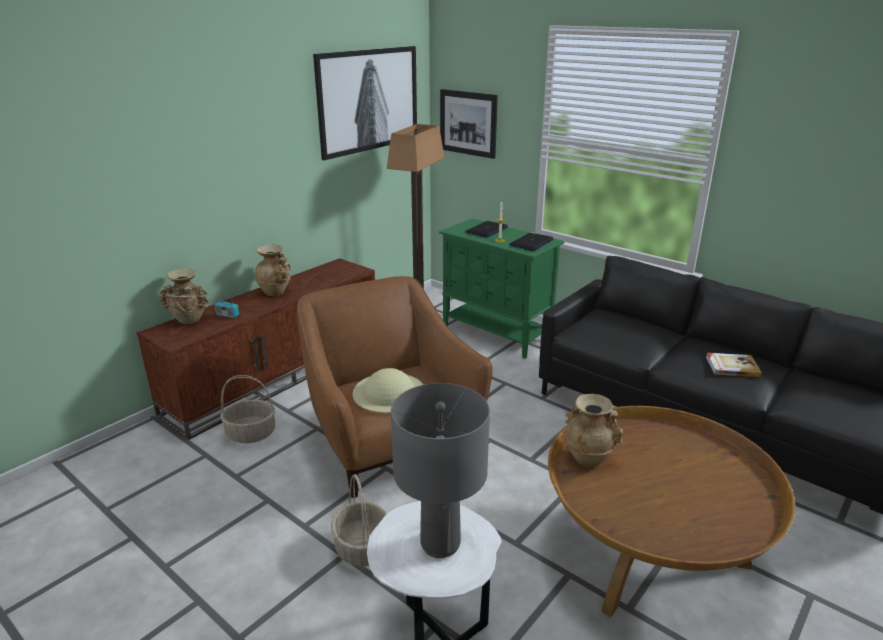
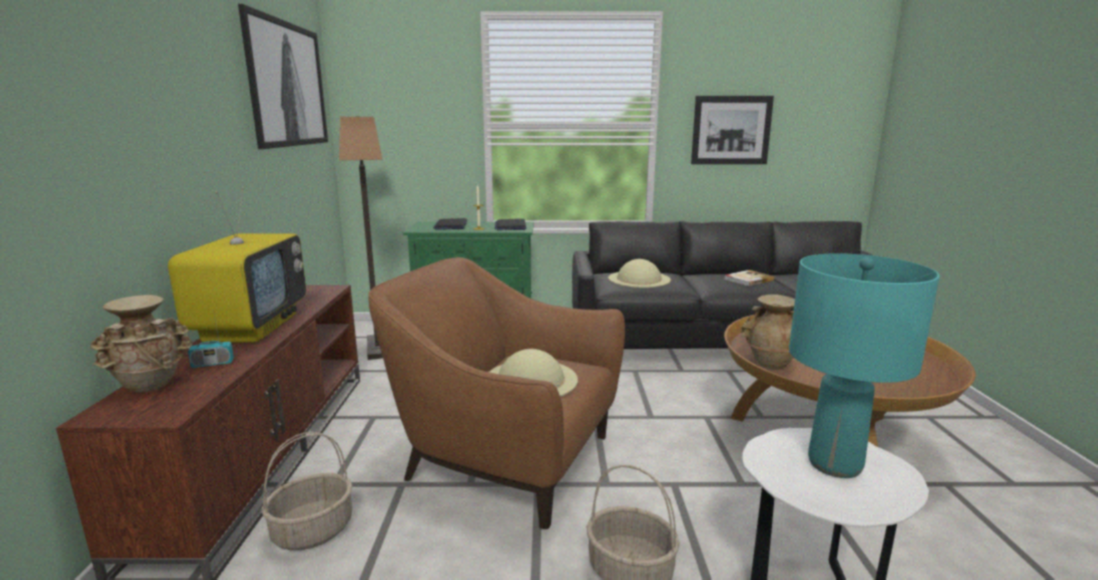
camera: 40 degrees left, 10 degrees down
(276, 292) = (251, 327): beige vase -> television
(439, 543) = (833, 464): grey table lamp -> turquoise table lamp
(468, 123) = (388, 121): picture -> picture (731, 130)
(614, 329) = (639, 279): none -> beige hat

